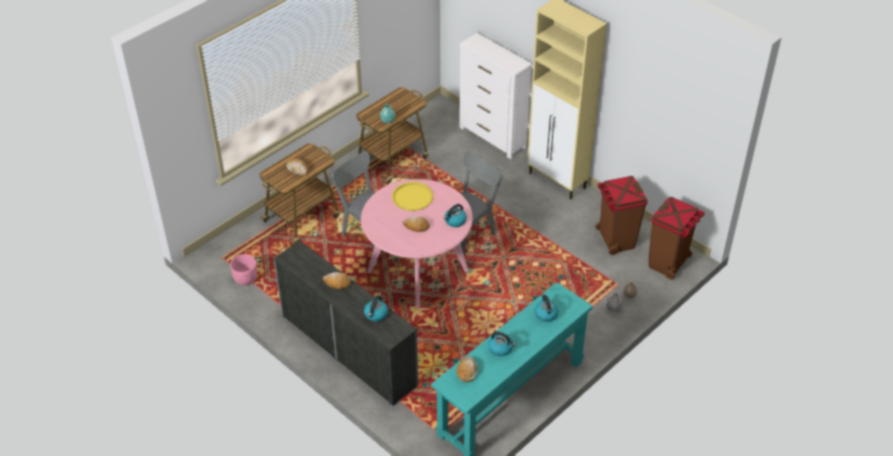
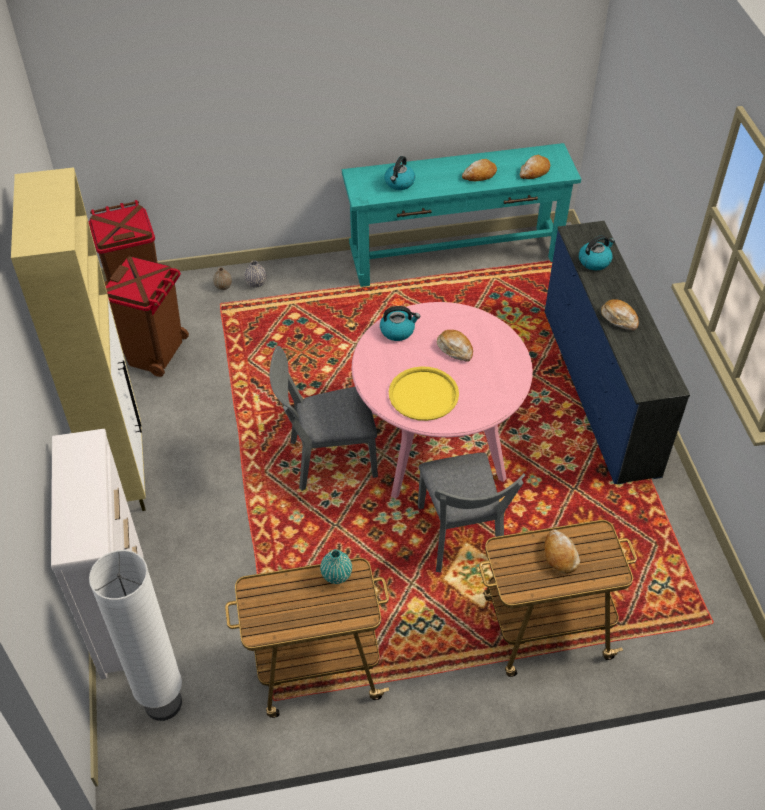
camera: 145 degrees left, 5 degrees up
(245, 278) = (689, 564): pink planter -> none
(442, 122) = (163, 703): none -> white floor lamp
(500, 348) = (479, 175): kettle -> bread

